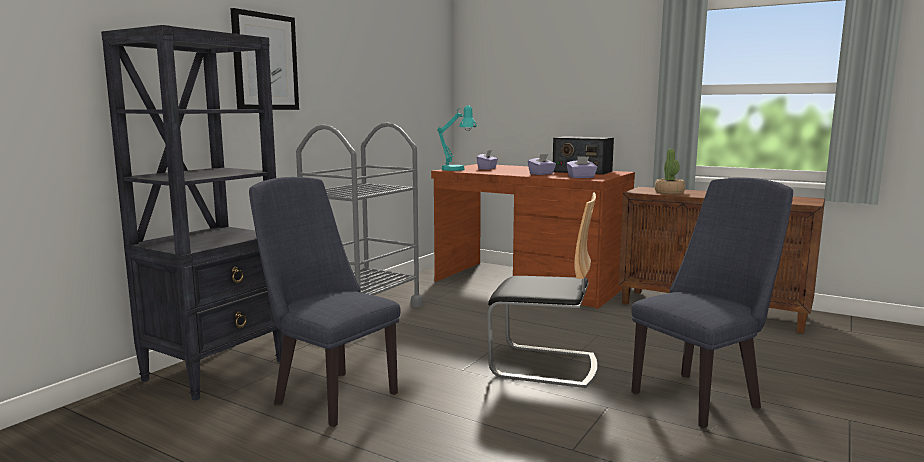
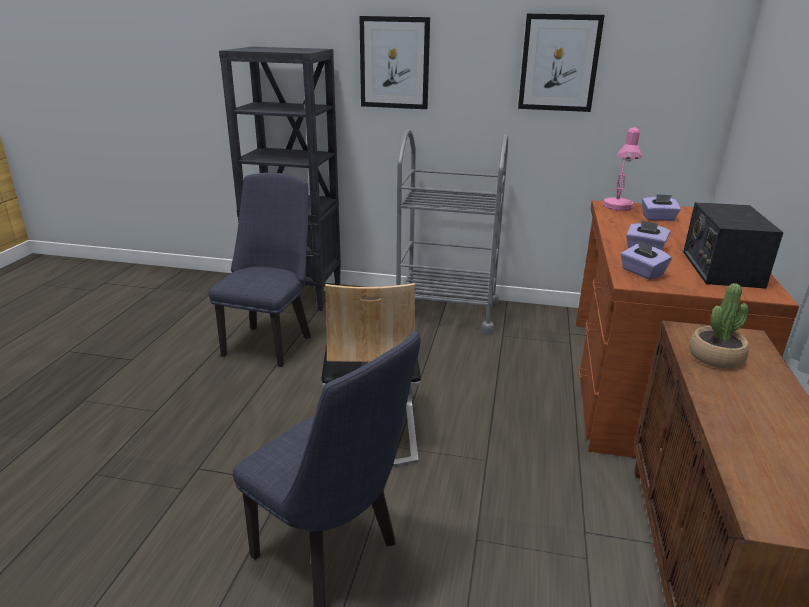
camera: 70 degrees right, 15 degrees up
(377, 66) = (559, 63): none -> picture
(457, 170) = (618, 208): turquoise table lamp -> pink table lamp

